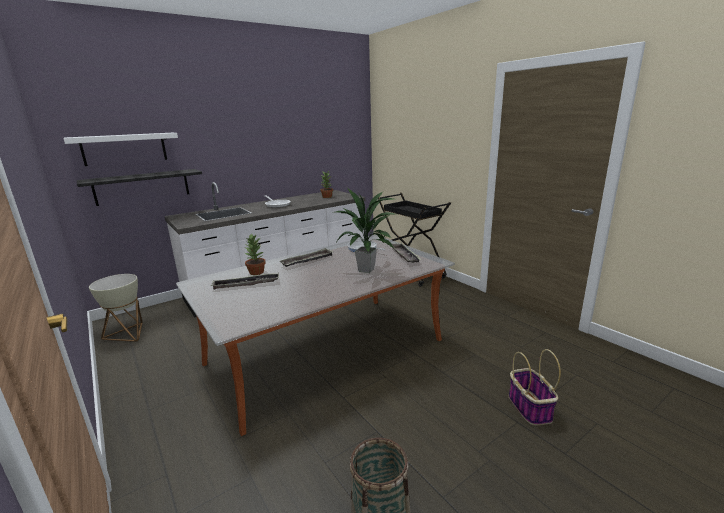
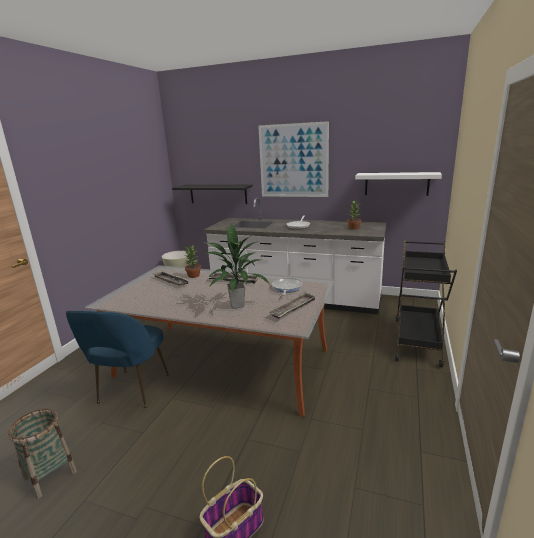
camera: 55 degrees right, 0 degrees up
(124, 148) = (210, 166): white shelf -> white shelf (396, 184)
(242, 138) = (293, 161): none -> picture
(296, 425) = (131, 392): none -> blue chair

